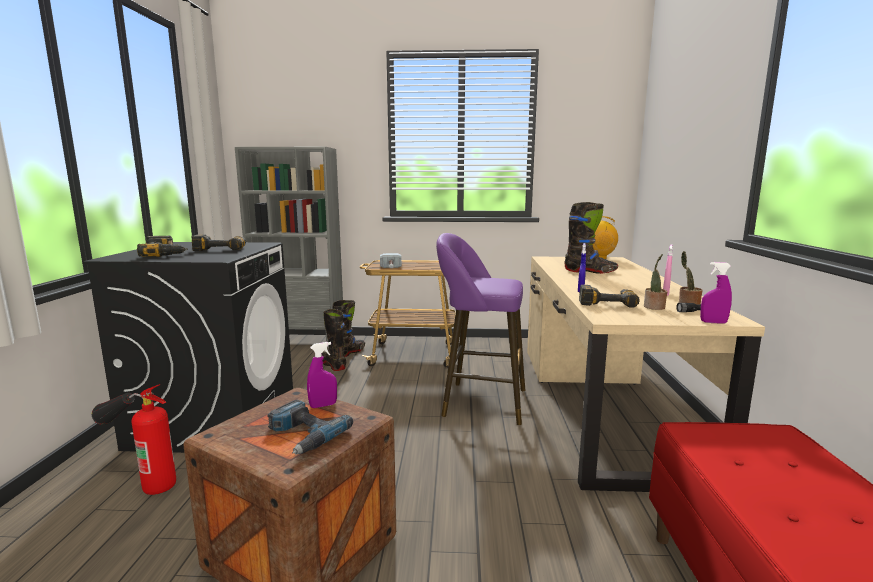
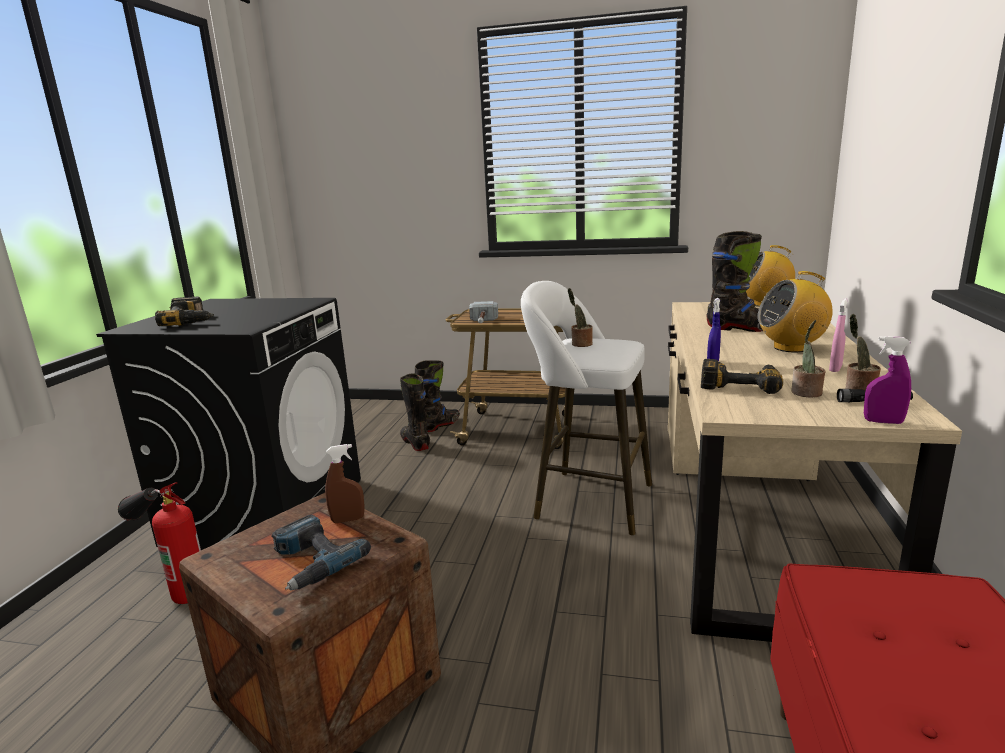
camera: 10 degrees right, 5 degrees up
(222, 249) = (259, 310): power drill -> none
(301, 341) = (384, 409): grey bookcase -> none
(323, 405) = (348, 520): purple spray bottle -> brown spray bottle
(477, 280) = (580, 344): none -> potted plant
(479, 402) = (587, 500): purple stool -> white stool
(629, 282) = (791, 348): none -> radio

